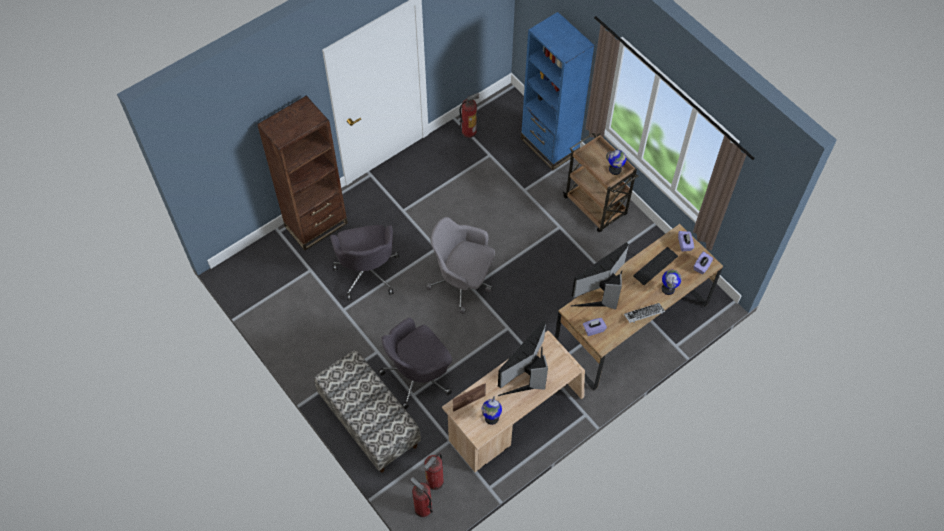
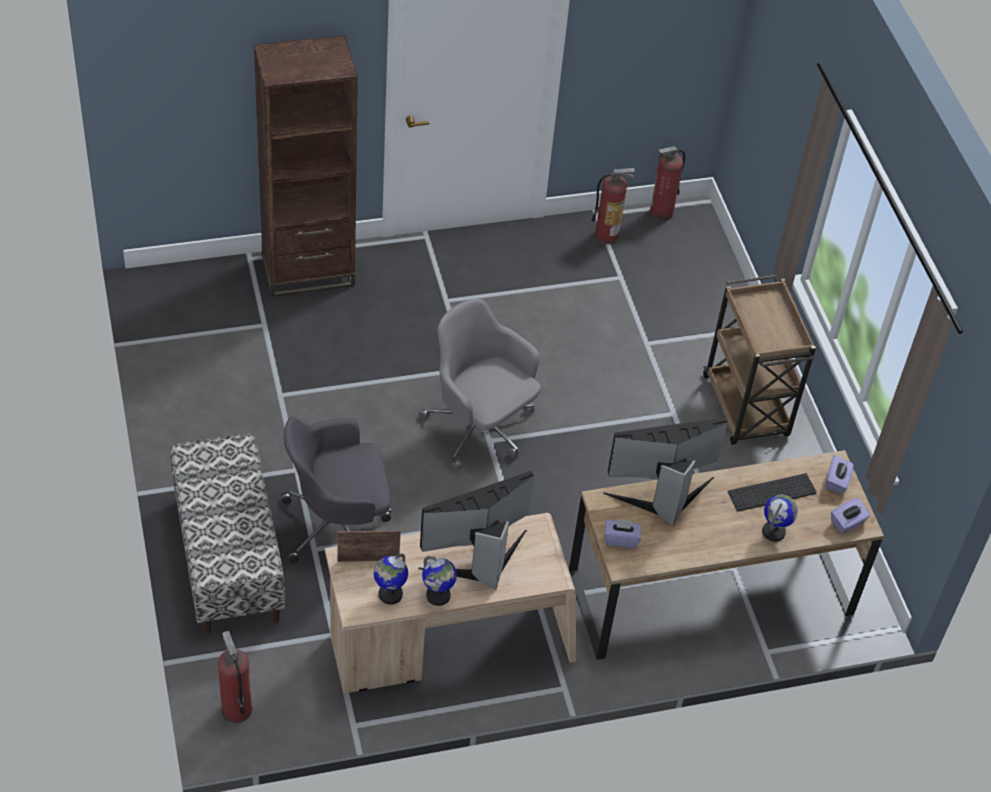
camera: 20 degrees right, 10 degrees down
(367, 271) = (346, 359): grey office chair -> none
(435, 481) = (276, 680): fire extinguisher -> fire extinguisher (661, 213)
(549, 146) = (720, 299): blue bookcase -> none
(615, 170) = (782, 337): globe -> globe (438, 596)
(644, 314) = (714, 551): keyboard -> none

